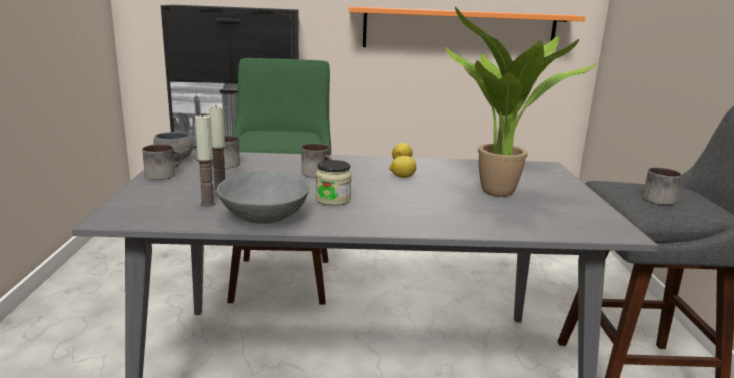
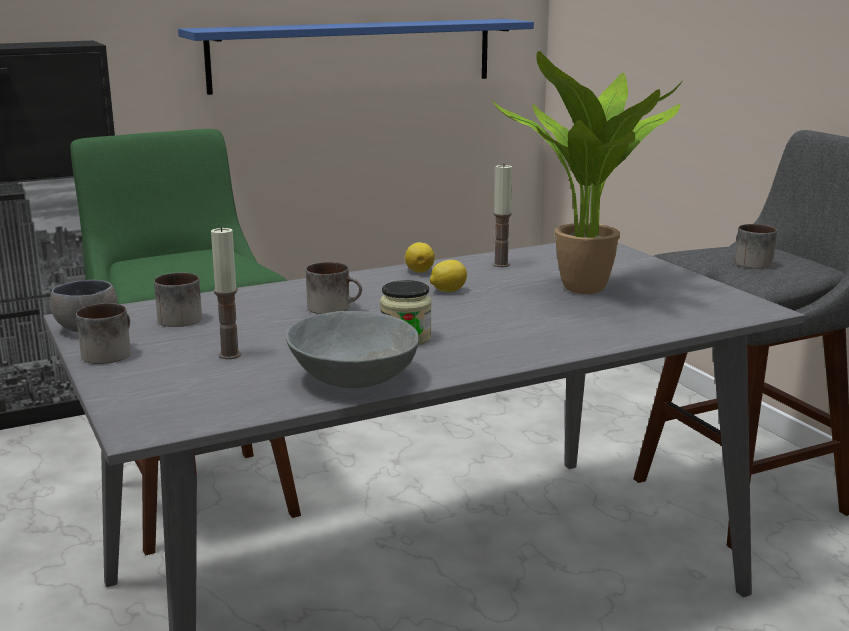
camera: 25 degrees left, 0 degrees up
(207, 203) = (248, 378): candle -> candle (501, 264)
(459, 30) = (354, 54): orange shelf -> blue shelf

